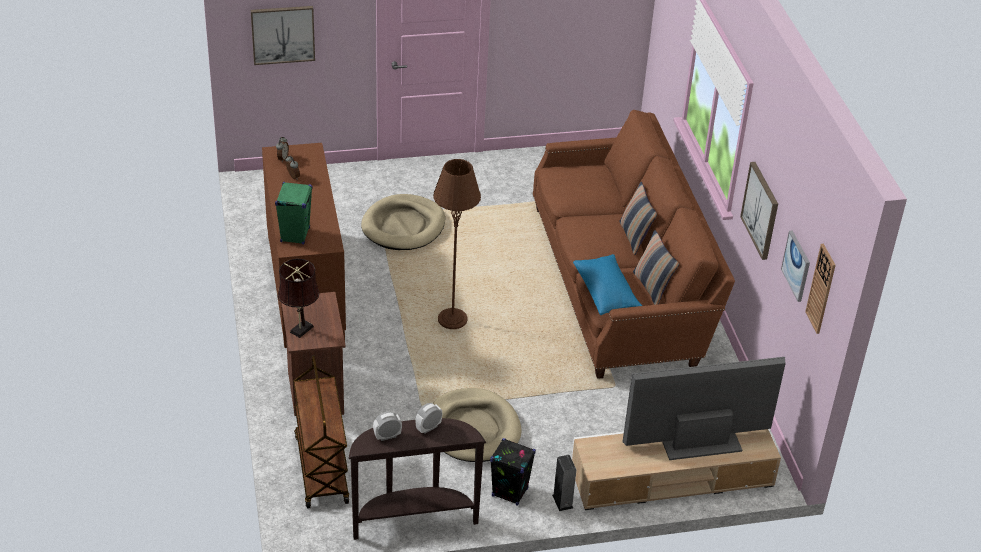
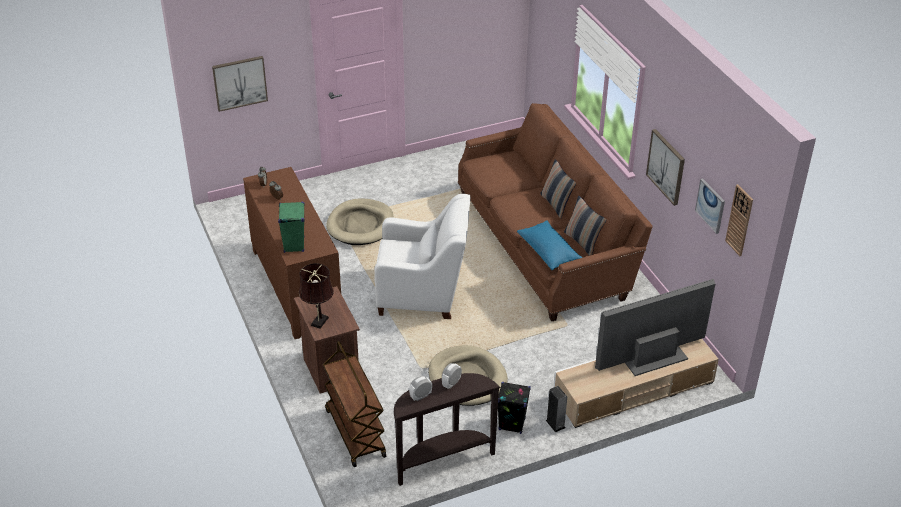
camera: 10 degrees left, 0 degrees up
(452, 320) = (423, 294): brown floor lamp -> white armchair

